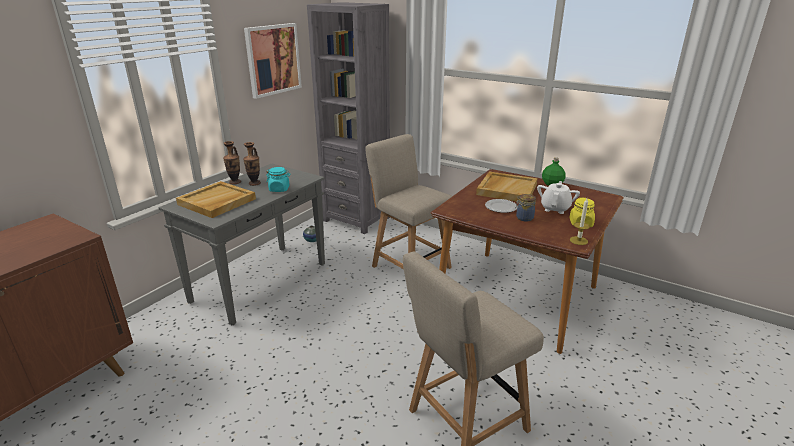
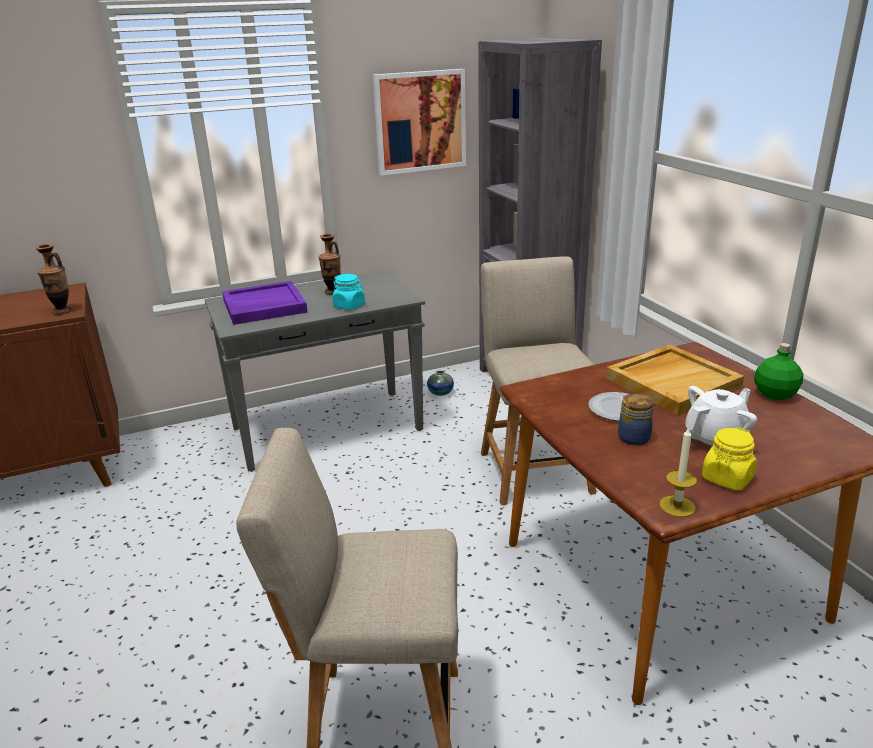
camera: 35 degrees right, 0 degrees up
(217, 202) = (263, 306): beige tray -> purple tray
(235, 182) = (314, 286): vase -> vase (62, 311)

